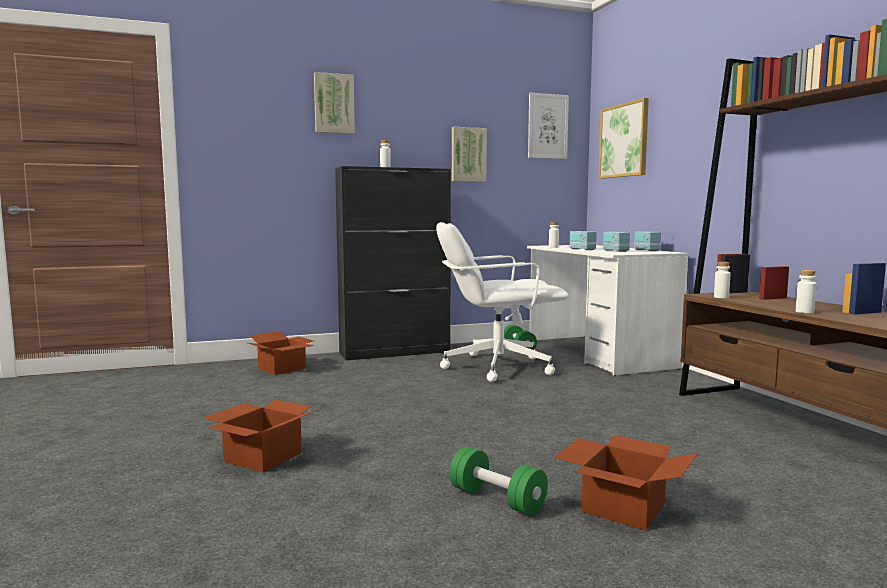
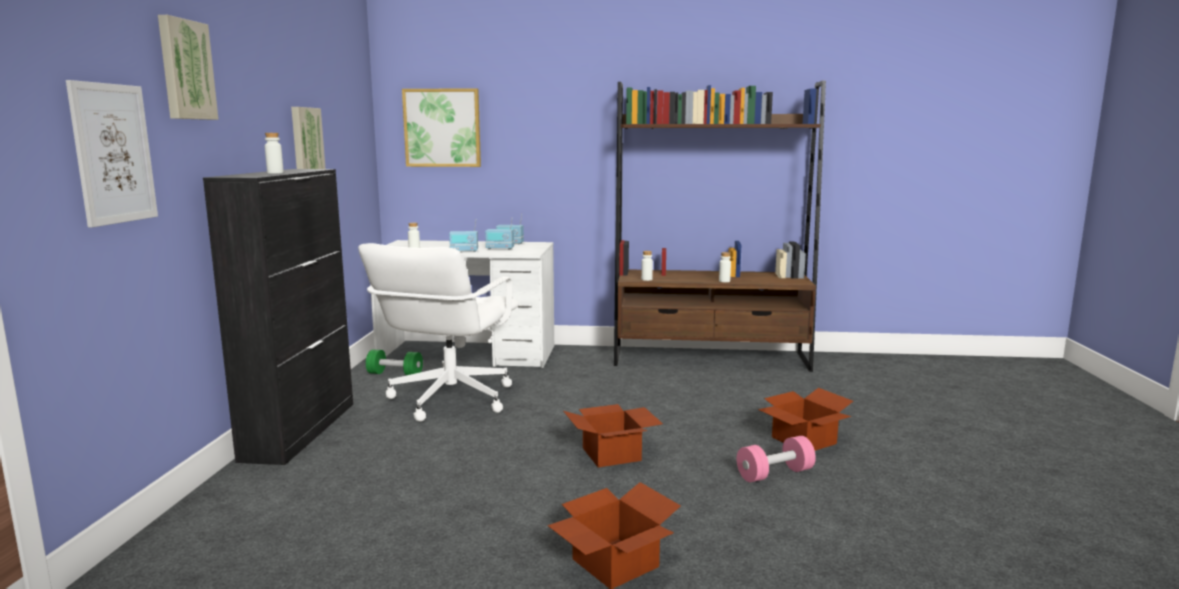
camera: 65 degrees left, 5 degrees up
(282, 369) = (252, 513): cardboard box -> cardboard box (613, 454)
(497, 500) = (775, 474): green dumbbell -> pink dumbbell
(547, 126) = (352, 104): picture -> picture (113, 154)

